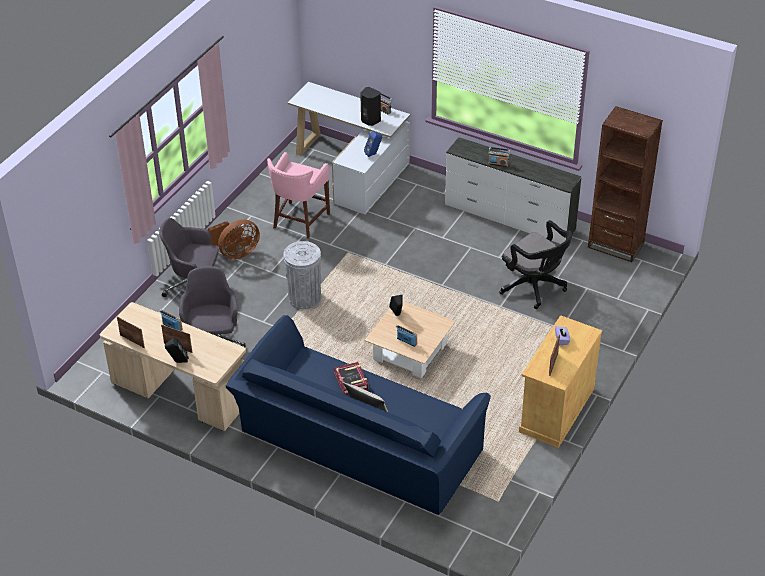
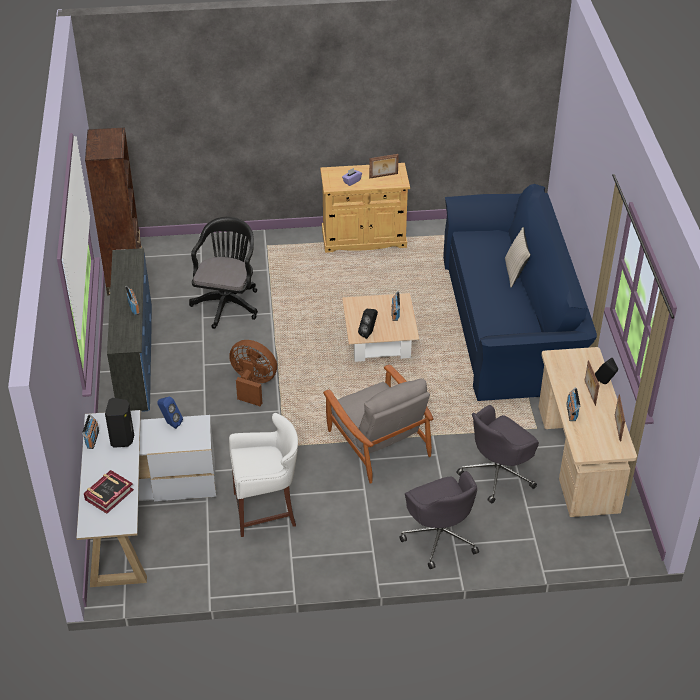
camera: 125 degrees left, 0 degrees up
(236, 253) = (361, 533): brown fan -> brown fan (253, 384)
(299, 221) = (267, 510): pink stool -> white stool
(304, 298) = (378, 442): grey trash can -> grey armchair
(351, 381) = (492, 296): book -> book (109, 494)
(509, 218) = (135, 357): white dresser -> blue dresser

